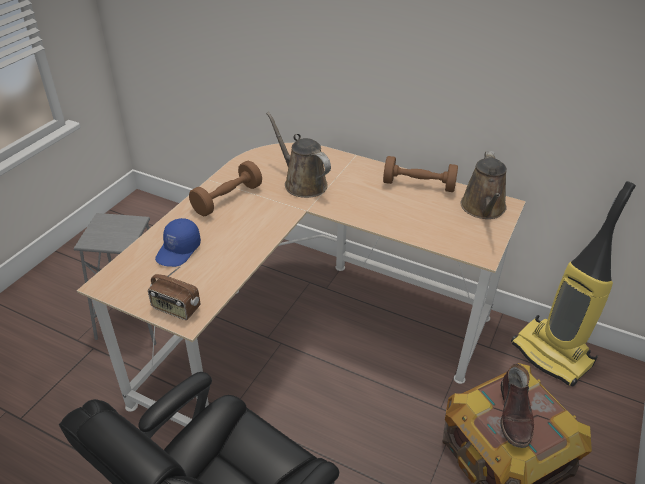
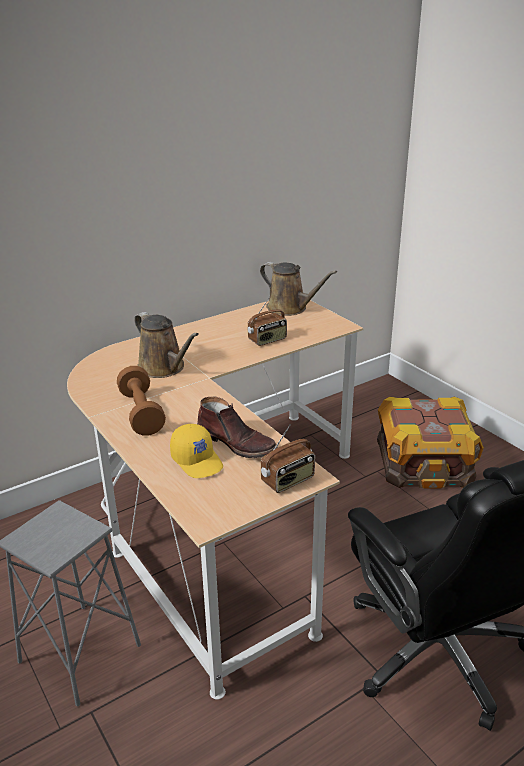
camera: 60 degrees left, 10 degrees down
(179, 251) = (198, 461): blue cap -> yellow cap
(302, 183) = (164, 368): brown watering can -> brown watering can turned 120 degrees counterclockwise
(402, 218) = (267, 340): none -> radio
(418, 185) = (231, 321): brown dumbbell -> none
(515, 414) = (431, 418): brown boot -> brown boot (237, 443)
(553, 354) = (353, 405): vacuum cleaner -> none

